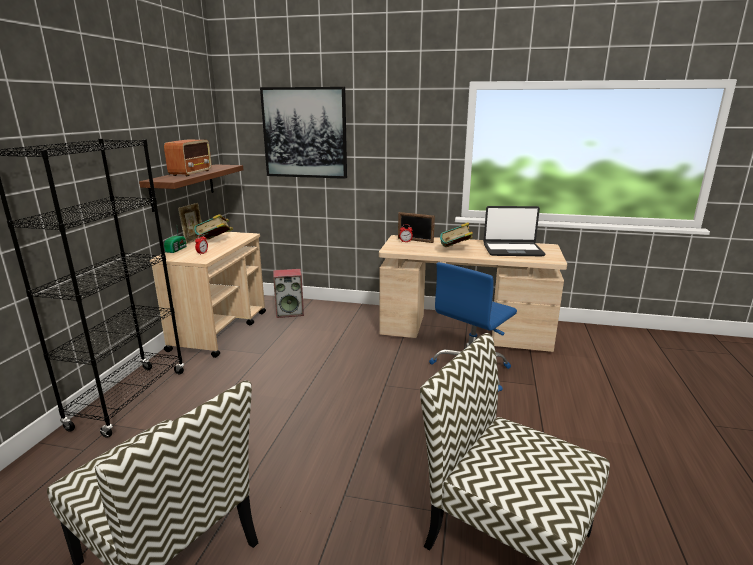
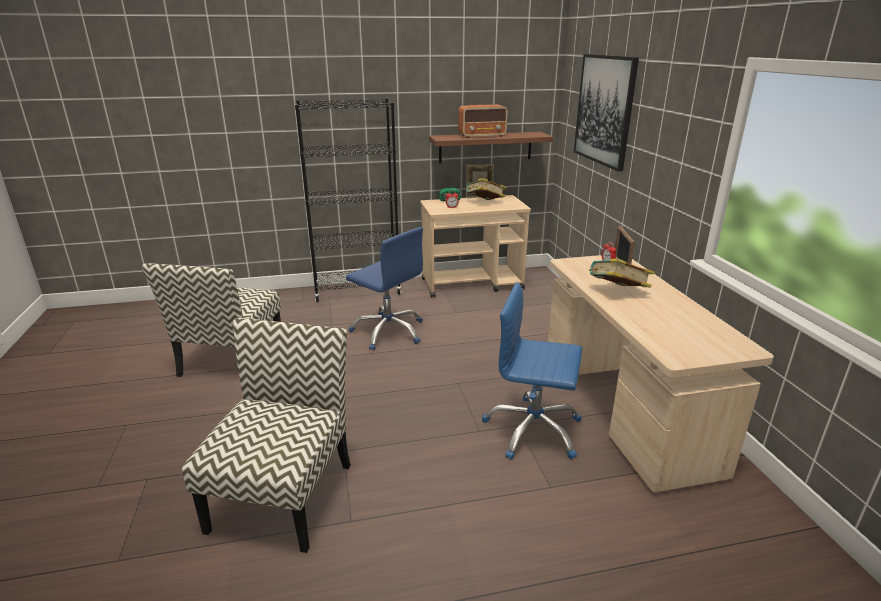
camera: 65 degrees right, 5 degrees up
(254, 399) = (388, 331): none -> blue office chair
(290, 312) = (539, 299): speaker -> none
(512, 250) = (677, 325): laptop -> none

